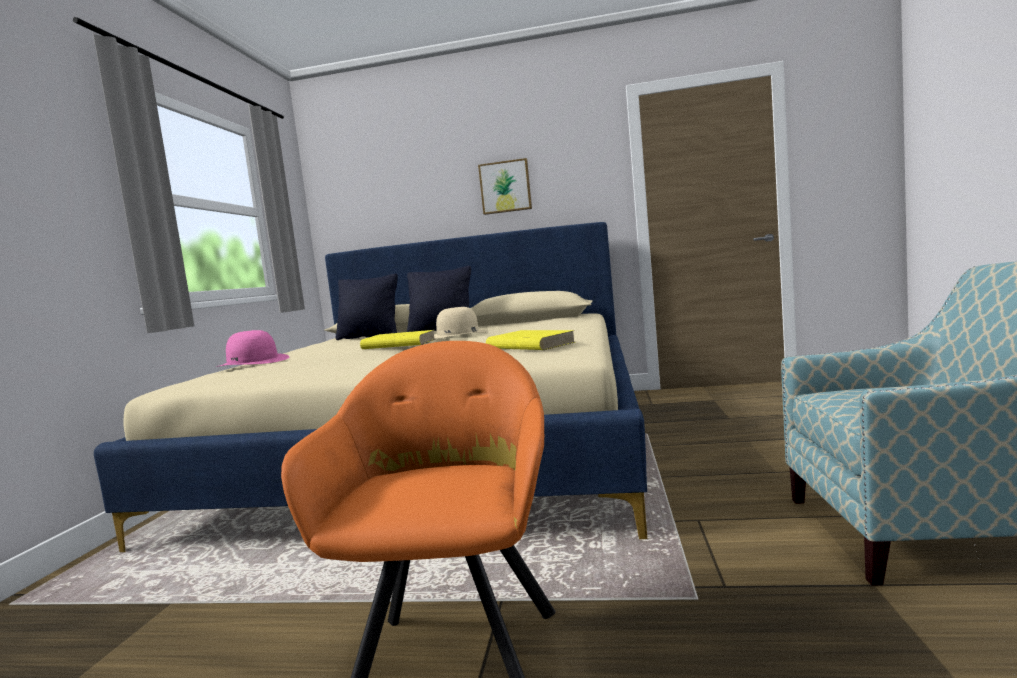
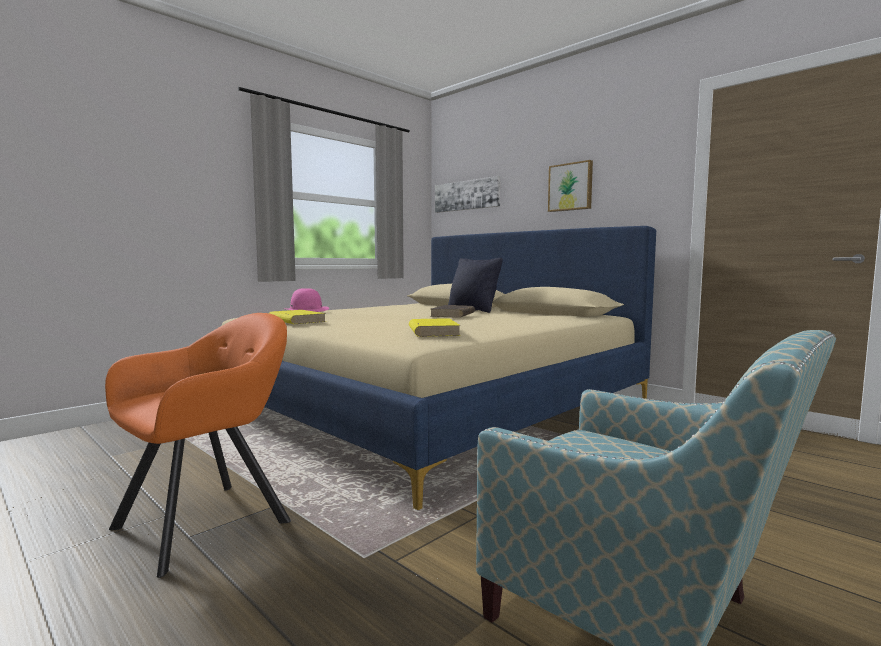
camera: 35 degrees right, 0 degrees up
(365, 200) = (467, 195): none -> picture
(370, 336) = (429, 306): black pillow -> none
(398, 344) = (396, 314): yellow book -> yellow book (296, 320)
(458, 334) = (453, 314): beige hat -> brown book

